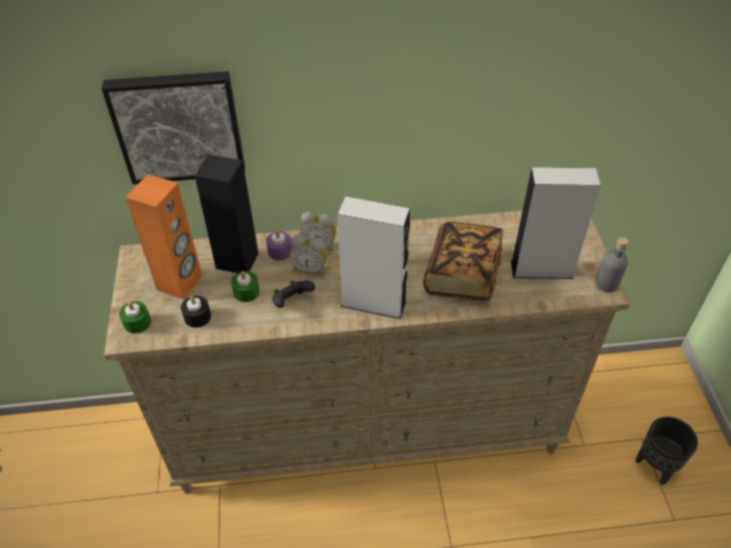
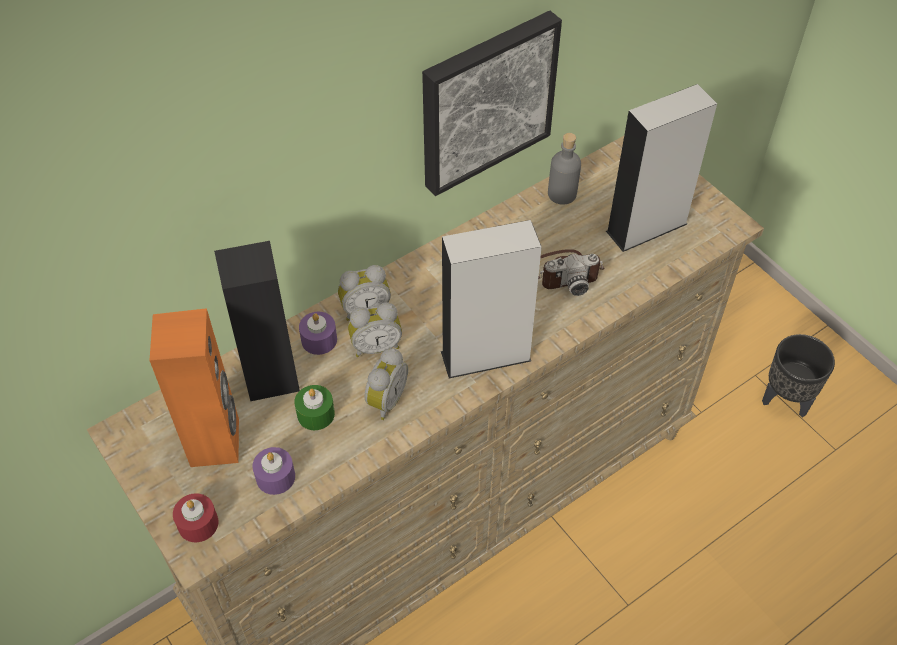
camera: 30 degrees left, 5 degrees up
(137, 322) = (198, 523): green candle -> red candle
(178, 126) = (152, 227): picture -> picture (485, 100)
(197, 317) = (275, 477): black candle -> purple candle
(292, 302) = (385, 400): black game controller -> alarm clock
(462, 275) = (564, 273): book -> camera
(606, 284) = (725, 215): grey bottle -> grey bottle (562, 194)

